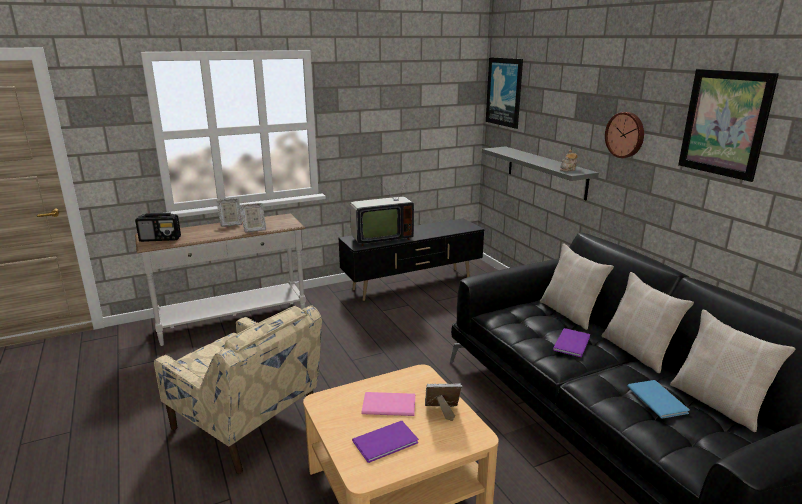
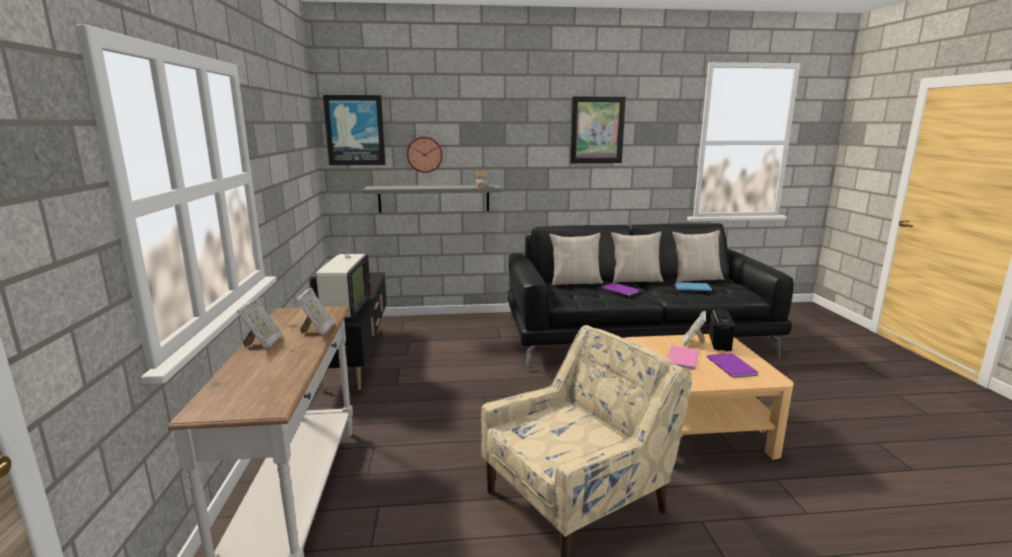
camera: 70 degrees left, 5 degrees down
(160, 239) = (252, 397): radio -> radio (719, 342)
(625, 135) = (520, 150): wall clock -> wall clock (424, 154)

